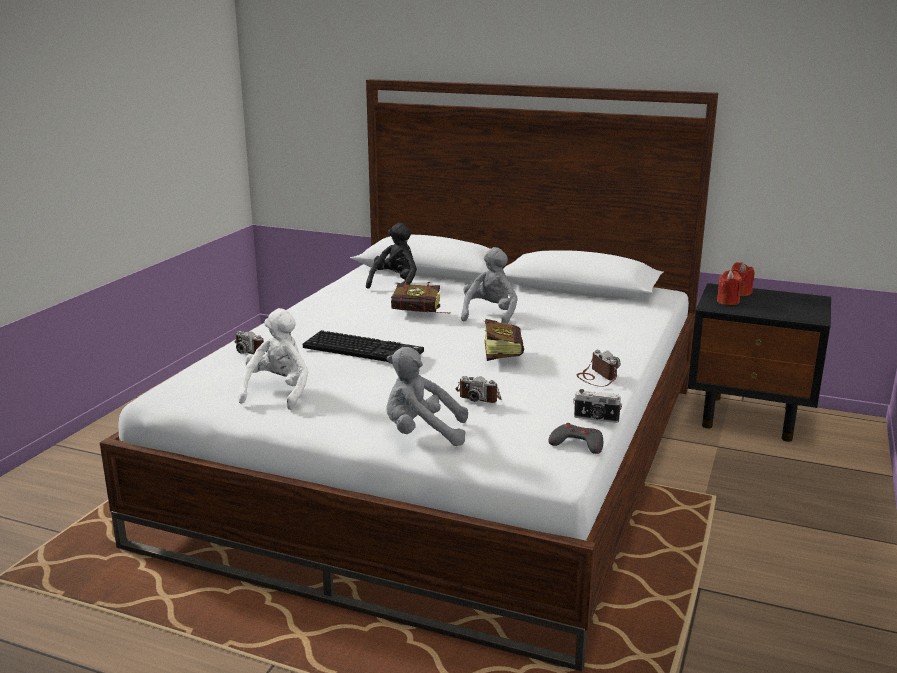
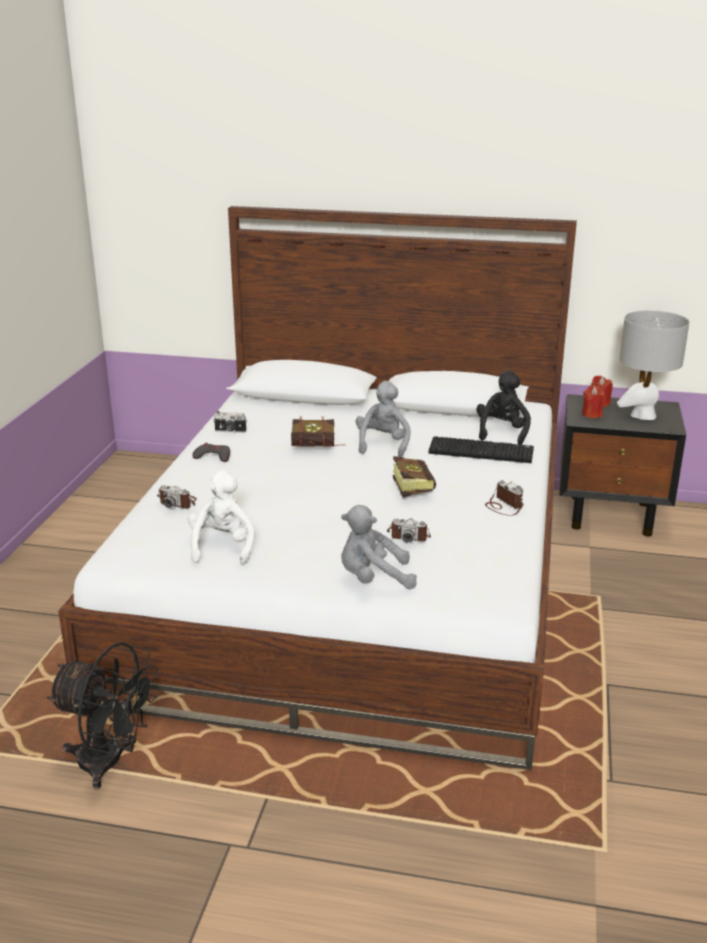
camera: 10 degrees left, 5 degrees up
(127, 609) = (111, 763): none -> black fan
(365, 349) = (284, 493): keyboard -> keyboard (482, 451)
(395, 284) = (278, 415): black plush toy -> black plush toy (502, 432)
(577, 443) = (510, 576): grey game controller -> grey game controller (213, 456)
(596, 419) = (518, 549): camera -> camera (230, 431)
(786, 305) = (643, 415): none -> grey table lamp

